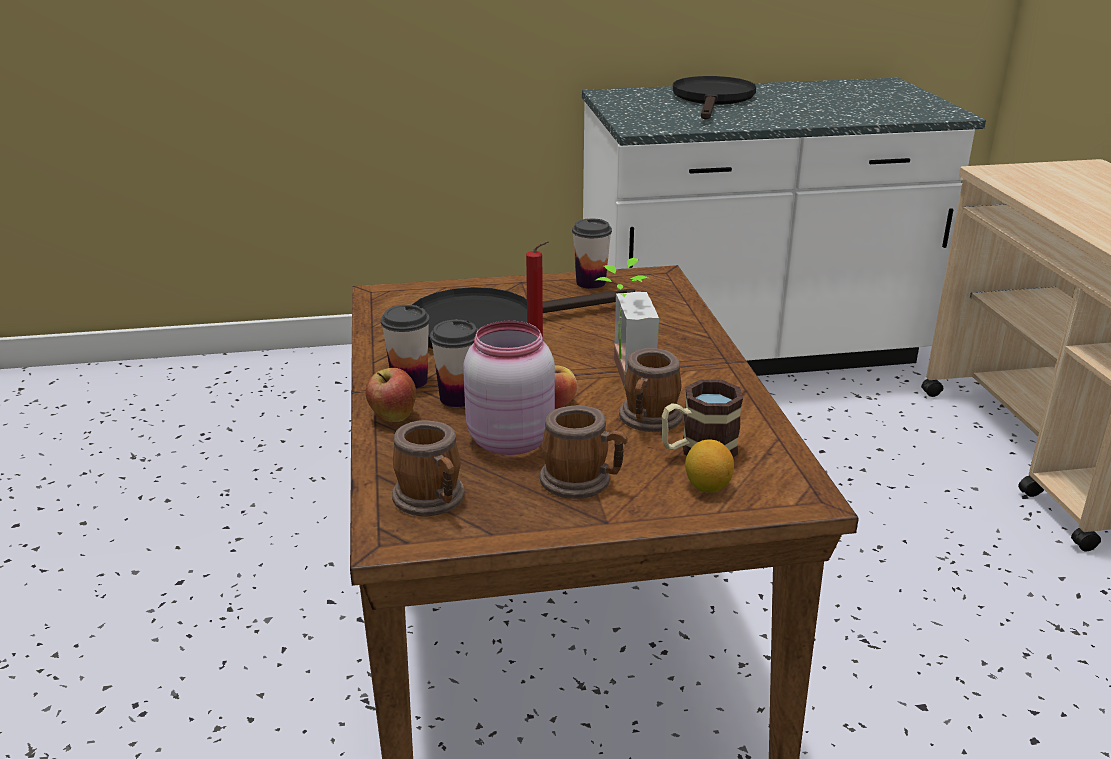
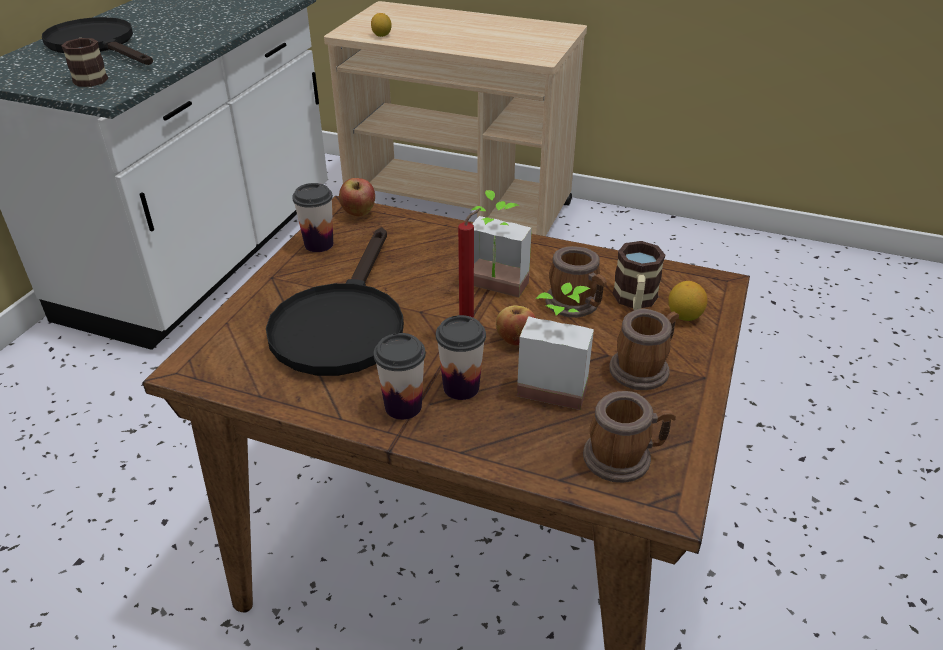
camera: 60 degrees left, 10 degrees up
(393, 417) = (464, 438): apple -> apple (359, 213)
(508, 440) = (555, 383): pink jar -> potted plant
(656, 115) = (90, 78): none -> mug
(1021, 185) = (382, 35): none -> lemon

